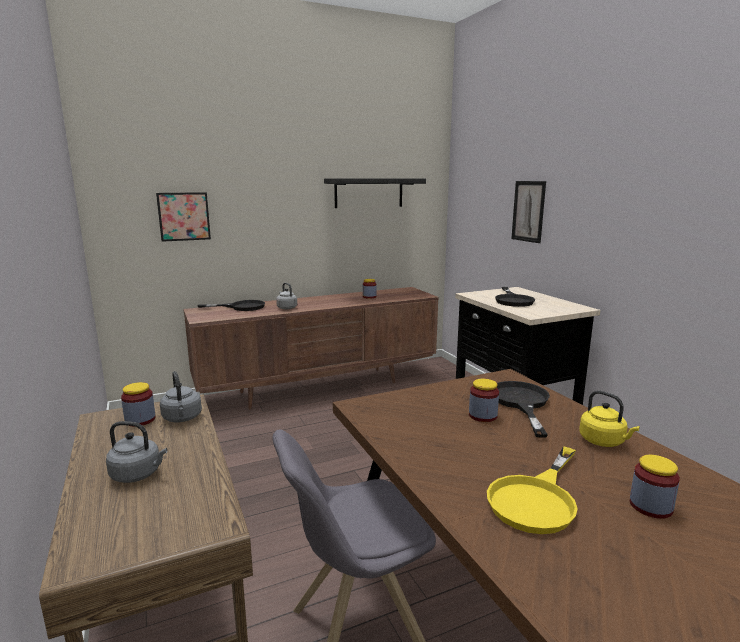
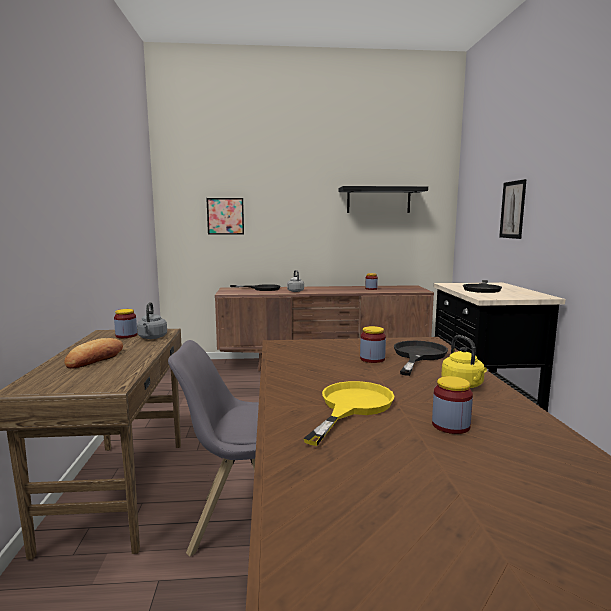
camera: 20 degrees right, 5 degrees down
(138, 474) = (95, 358): grey kettle -> bread
(536, 499) = (351, 406): yellow frying pan -> yellow frying pan turned 150 degrees clockwise

